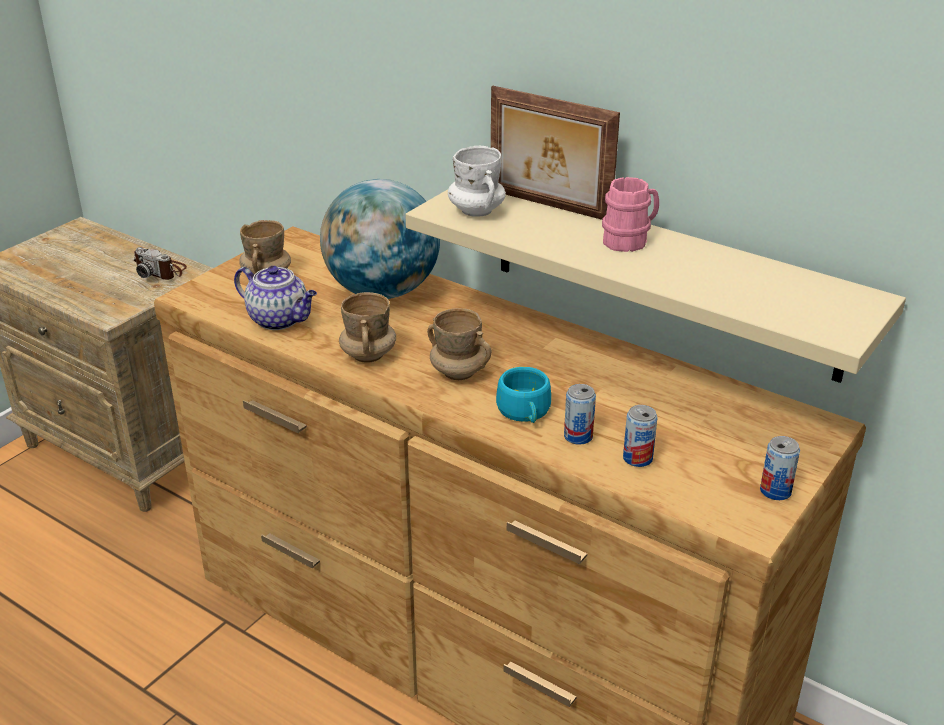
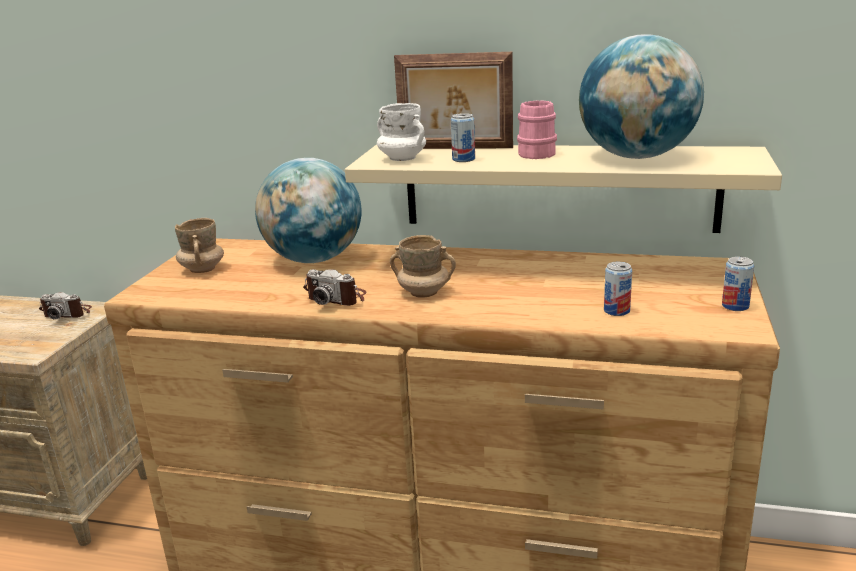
camera: 20 degrees left, 10 degrees down
(280, 320) = (237, 292): teapot -> none
(368, 355) = (337, 298): beige mug -> camera
(525, 413) = (501, 304): turquoise cup -> none
(578, 436) = (558, 308): can -> can (463, 159)
(729, 277) = (636, 157): none -> globe

